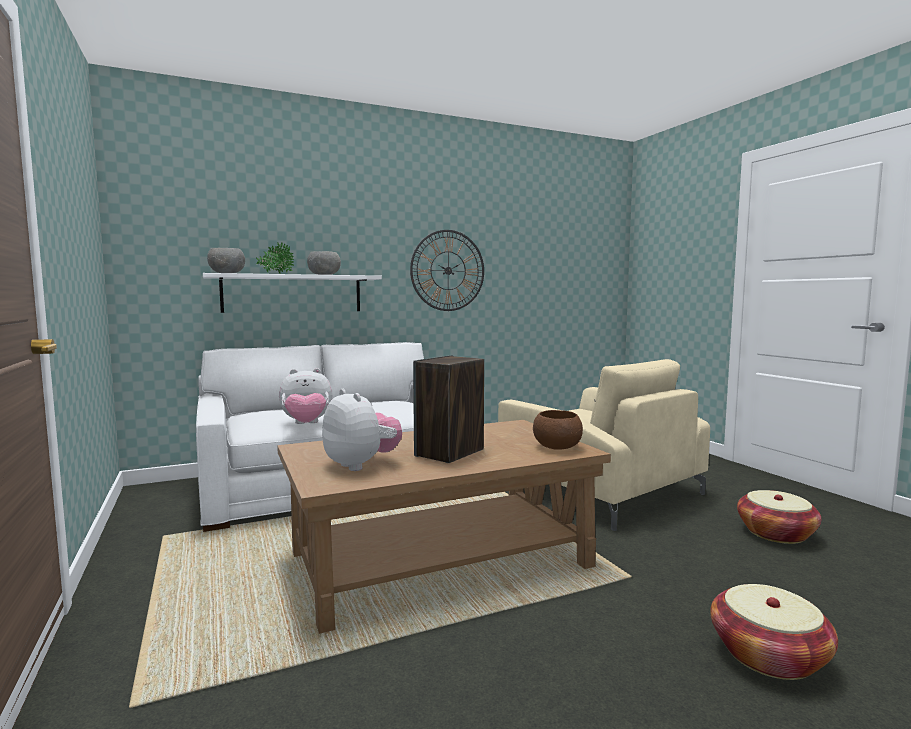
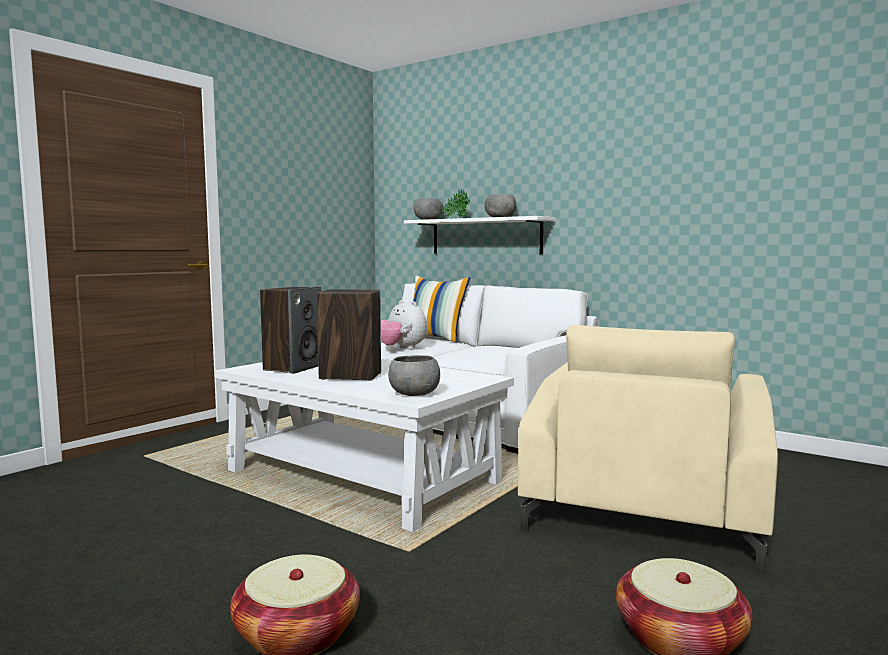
camera: 60 degrees right, 0 degrees up
(277, 409) = (435, 338): none -> pillow
(361, 465) = (293, 367): plush toy -> speaker
(440, 559) = (363, 476): brown coffee table -> white coffee table
(448, 270) = (644, 205): wall clock -> none
(557, 447) = (415, 394): brown bowl -> grey bowl

